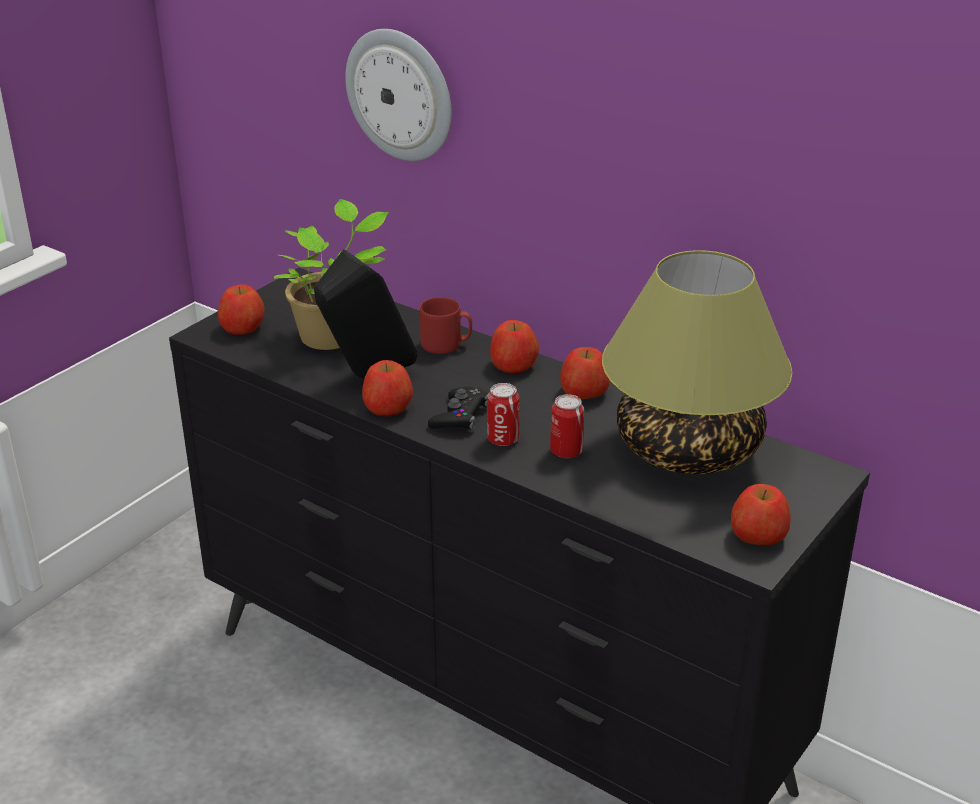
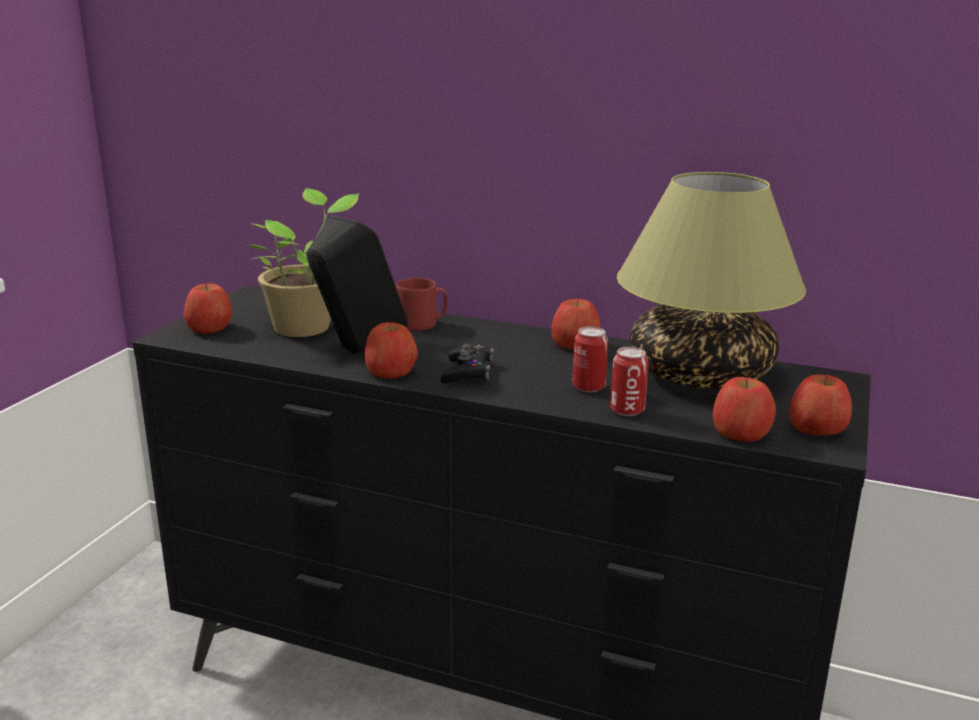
camera: 15 degrees left, 10 degrees down
(400, 94) = (358, 86): wall clock -> none
(503, 439) = (521, 384): can -> can (627, 410)
(513, 365) = (495, 332): apple -> apple (741, 433)

